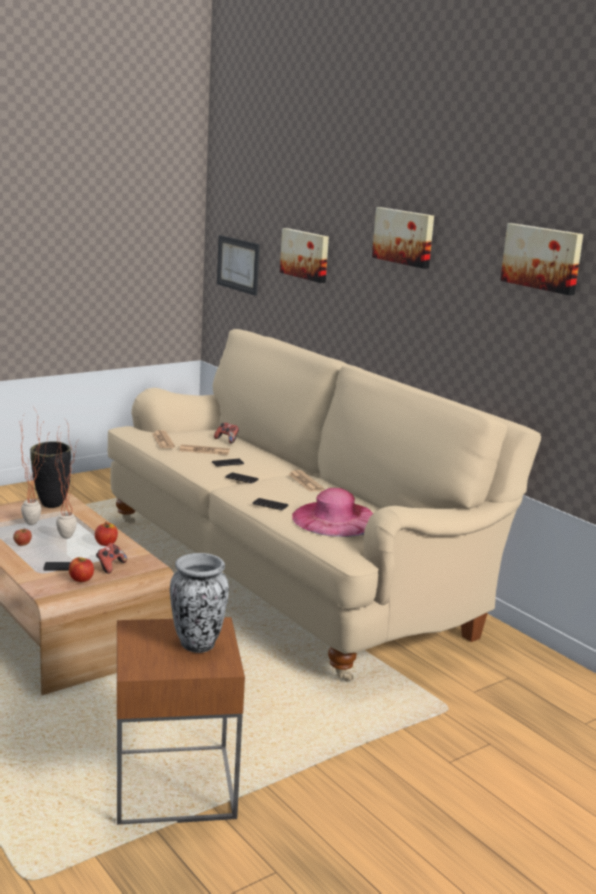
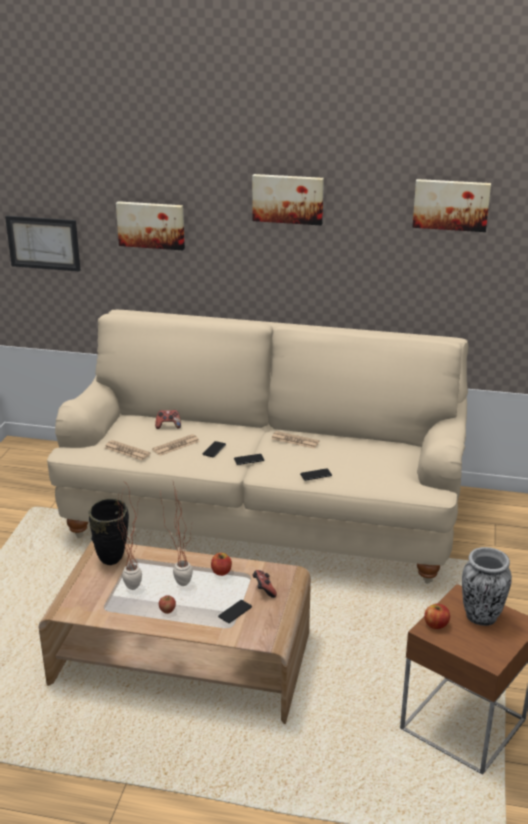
camera: 40 degrees left, 10 degrees up
(81, 579) = (268, 614): apple -> apple (436, 624)
(335, 519) = (373, 465): pink hat -> none

